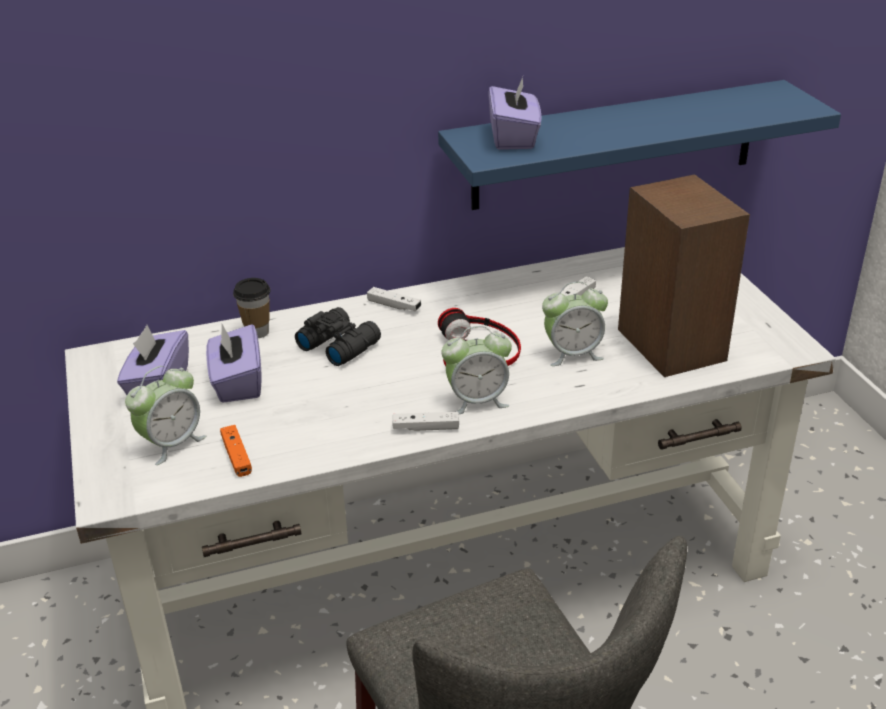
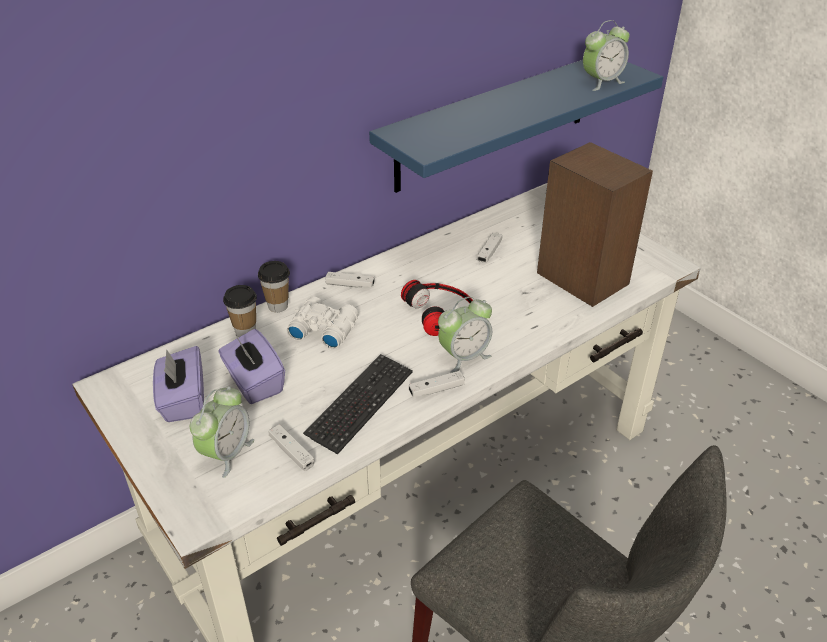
camera: 20 degrees left, 5 degrees up
(236, 456) = (292, 452): orange game controller -> white game controller
(305, 313) = (278, 306): none -> cup
(334, 425) = (360, 404): none -> keyboard
(339, 344) = (323, 329): black binoculars -> white binoculars
(514, 138) = (436, 129): purple tissue box -> none
(572, 354) = (515, 300): alarm clock -> alarm clock (601, 82)

